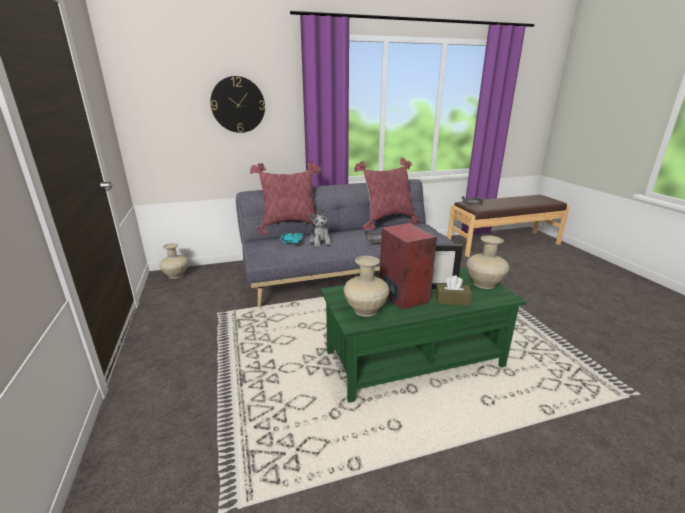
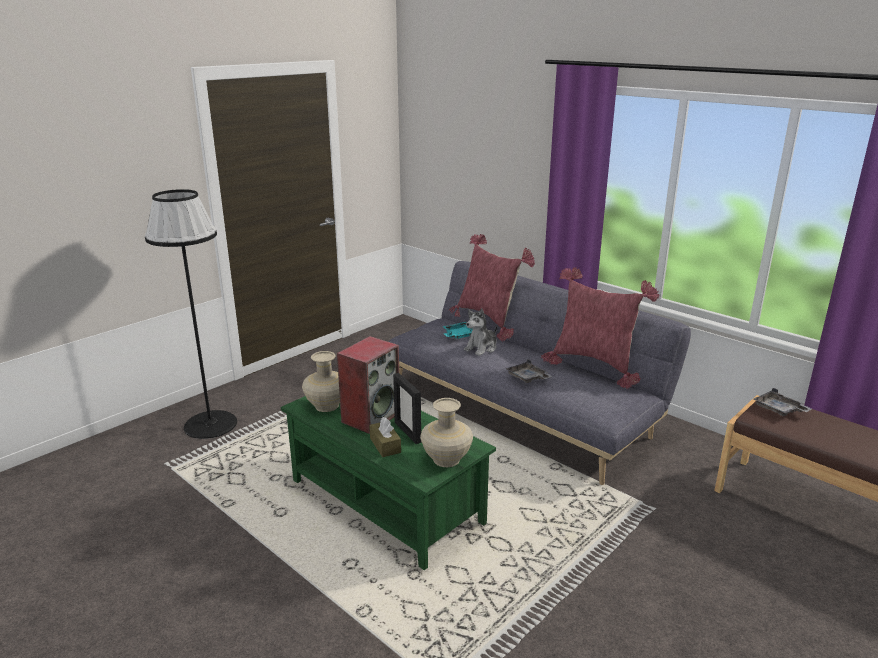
camera: 60 degrees right, 0 degrees up
(176, 275) = (409, 327): beige vase -> none
(176, 444) = (210, 424): none -> black floor lamp
(238, 105) = (494, 161): wall clock -> none

